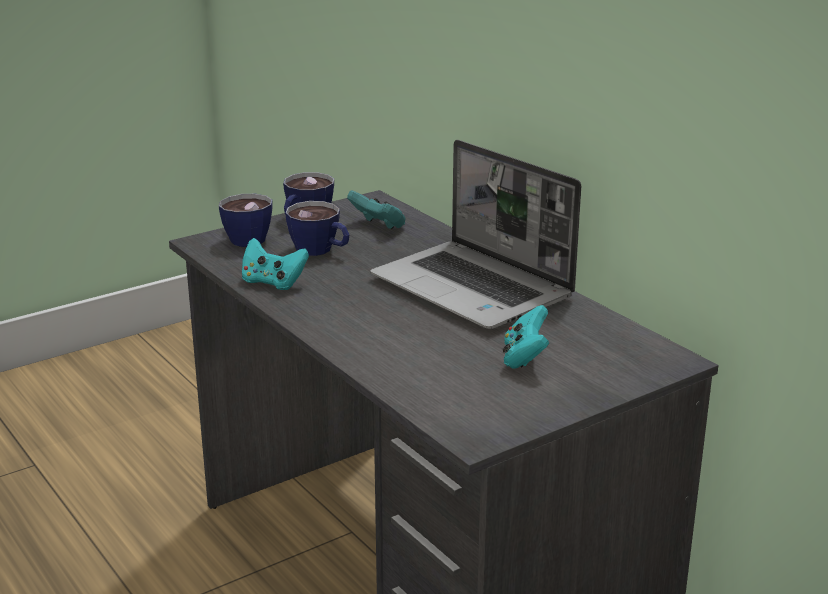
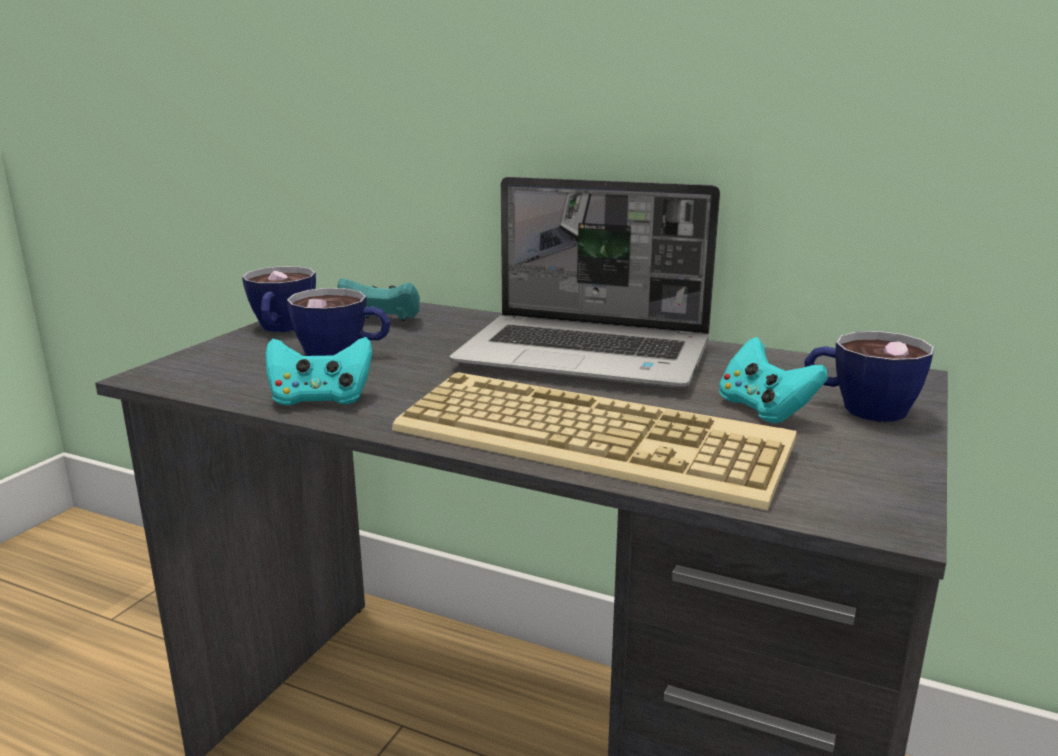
camera: 30 degrees left, 5 degrees down
(244, 237) = (215, 359): cup -> cup (859, 408)
(391, 348) = (594, 437): none -> keyboard

